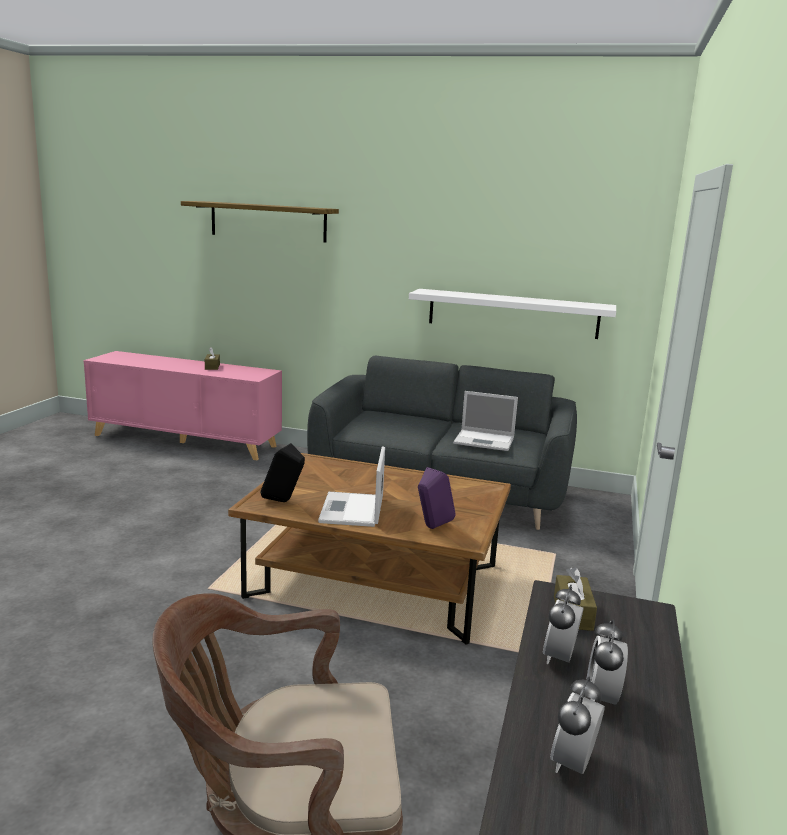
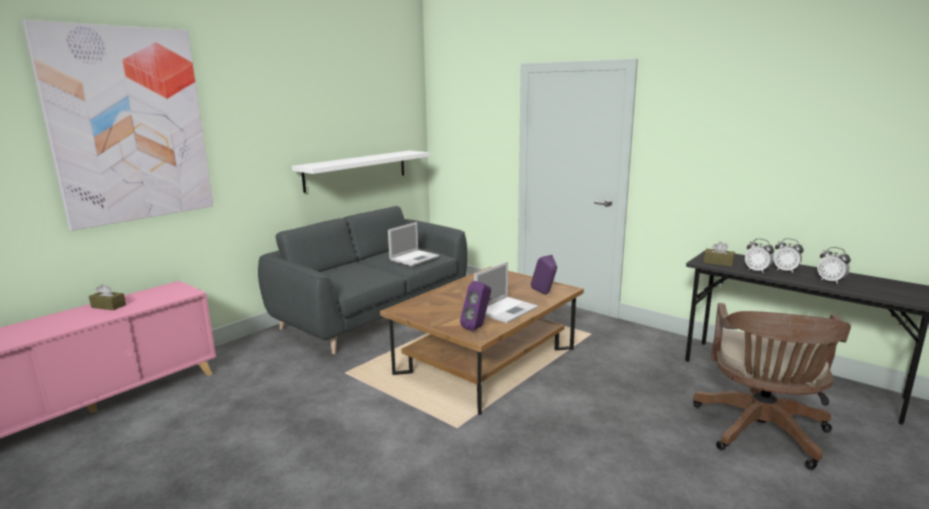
camera: 65 degrees left, 0 degrees up
(268, 221) = (129, 125): shelf -> picture
(283, 501) = (477, 327): black speaker -> purple speaker
(352, 510) = (506, 309): laptop -> laptop turned 75 degrees counterclockwise

